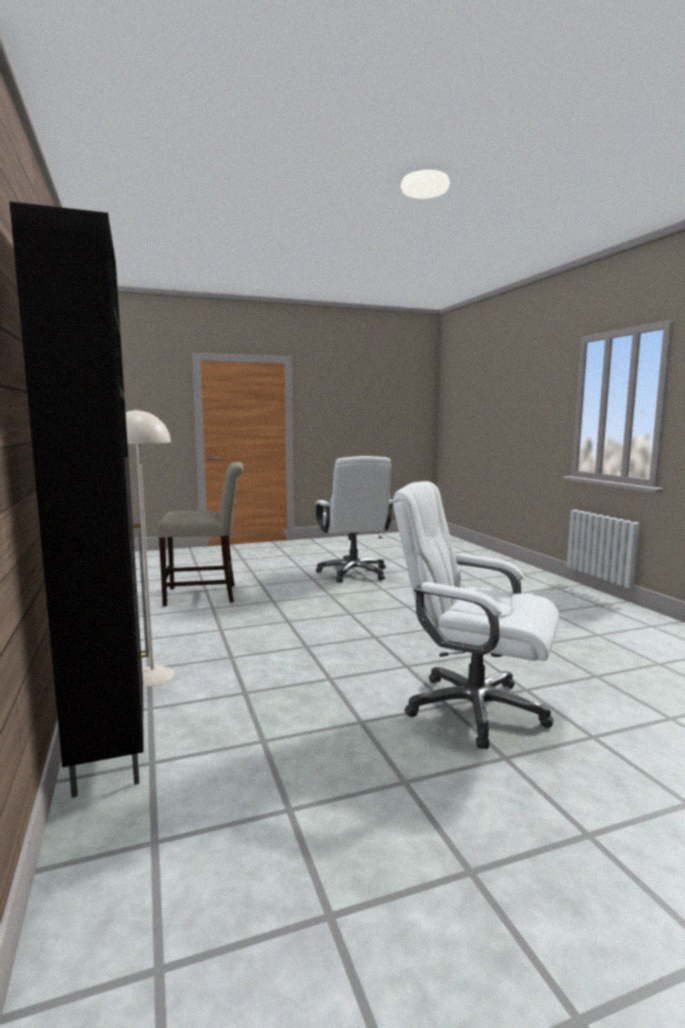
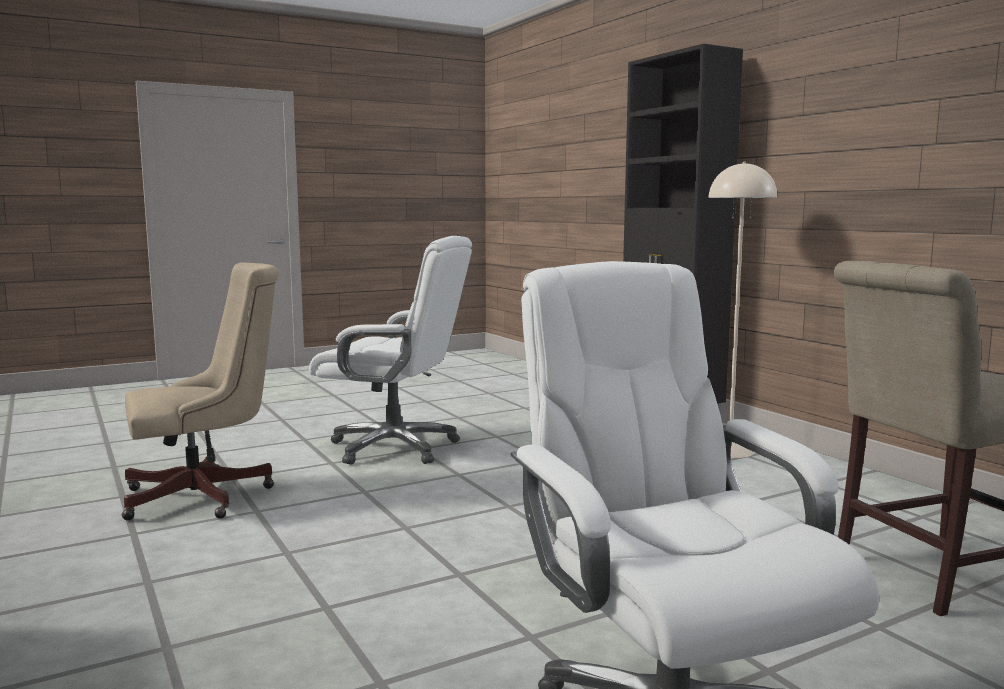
camera: 170 degrees right, 0 degrees up
(592, 659) = (207, 496): none -> beige office chair

